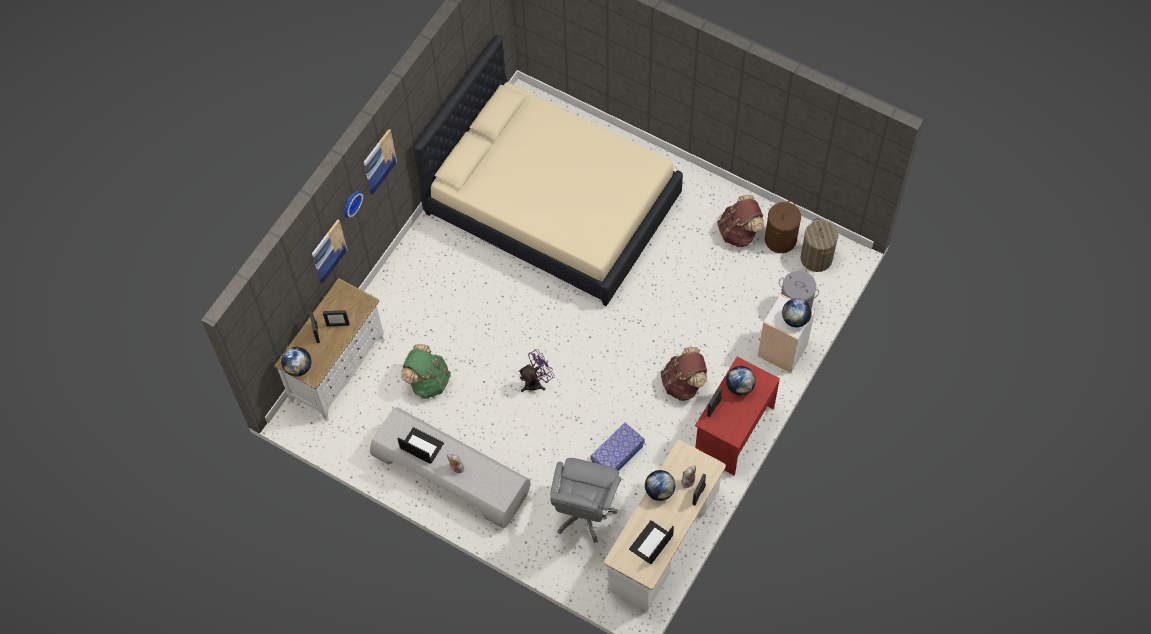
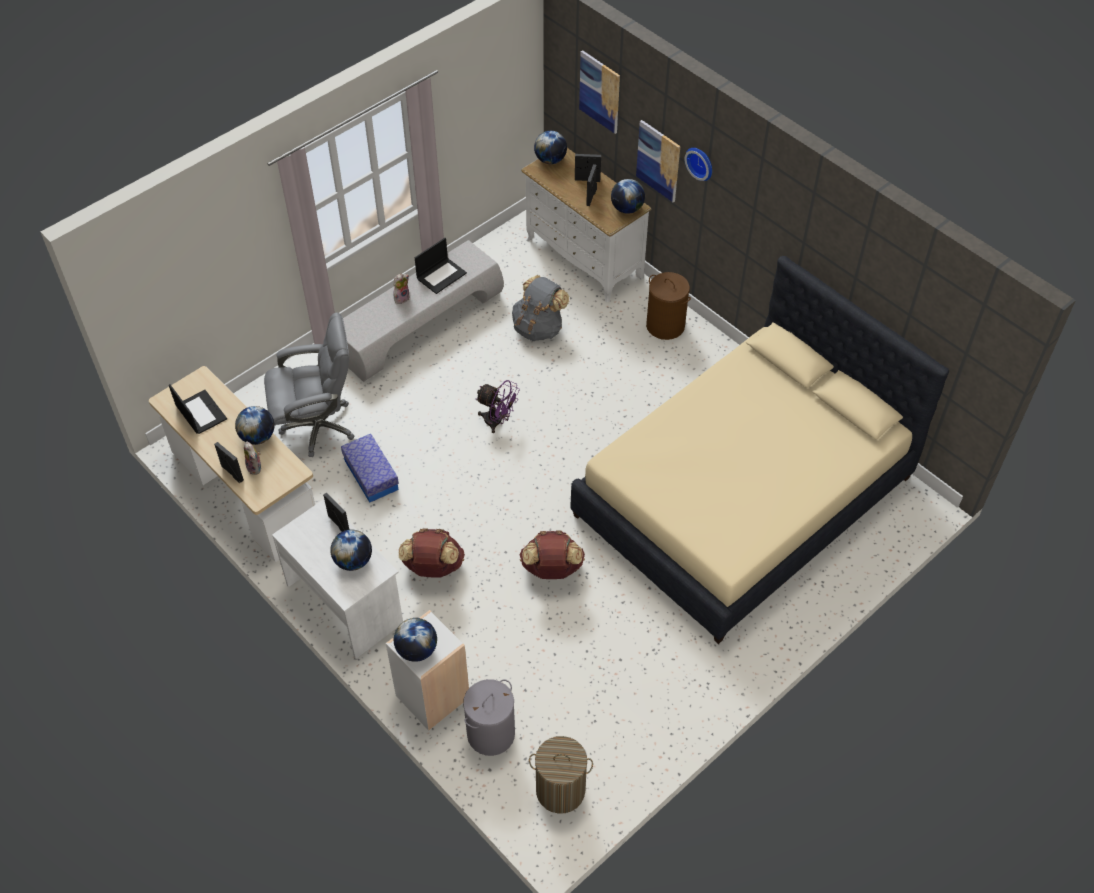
camera: 105 degrees right, 10 degrees down
(345, 294) = (627, 209): none -> globe
(379, 161) = (749, 191): picture -> picture (600, 91)
(428, 381) = (538, 328): green backpack -> grey backpack
(536, 382) = (498, 422): purple fan -> purple fan turned 45 degrees counterclockwise
(584, 512) = (317, 427): grey office chair -> grey office chair turned 135 degrees clockwise
(733, 430) = (345, 602): red desk -> white desk
(739, 232) = (635, 701): brown backpack -> brown backpack (552, 569)
(780, 239) = (607, 752): brown laundry basket -> brown laundry basket (665, 326)

